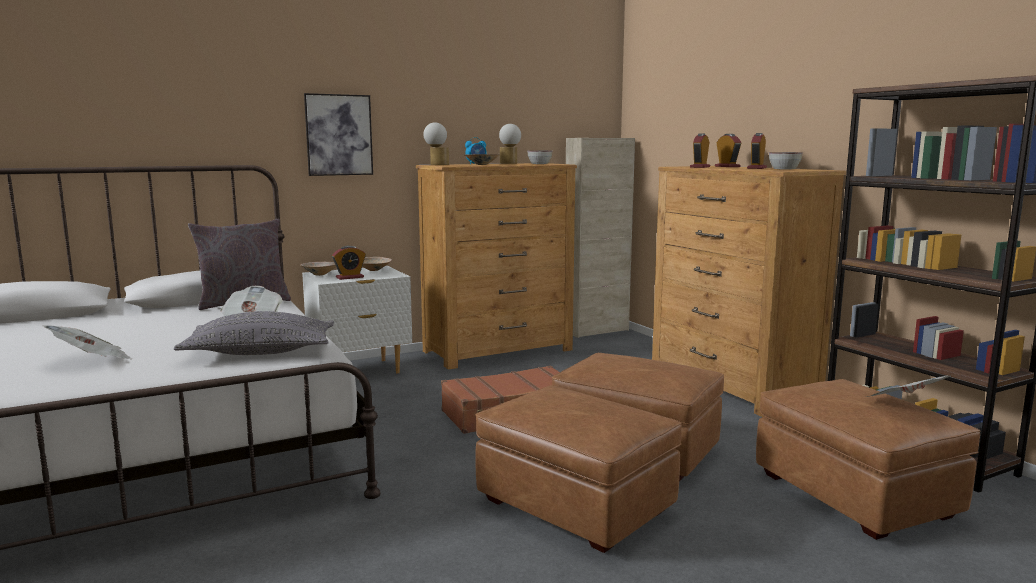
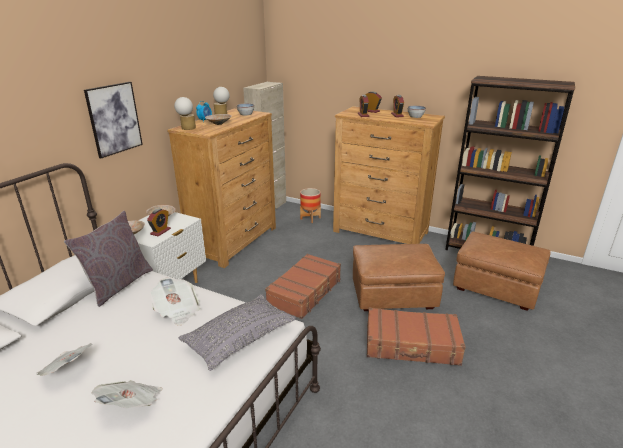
camera: 35 degrees left, 15 degrees up
(575, 505) = (412, 345): brown ottoman -> brown suitcase
(638, 351) = (310, 218): none -> planter
(905, 405) = (523, 246): newspaper -> newspaper (68, 369)

